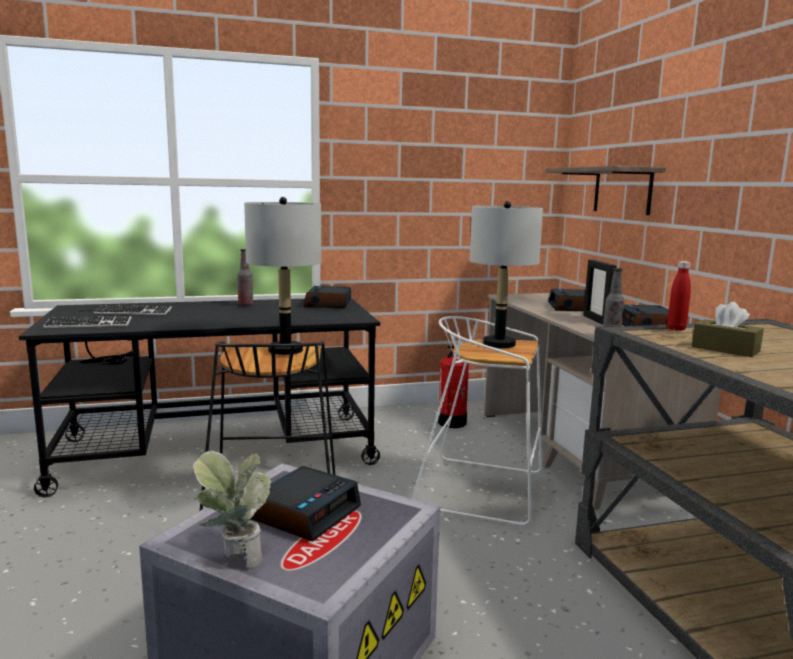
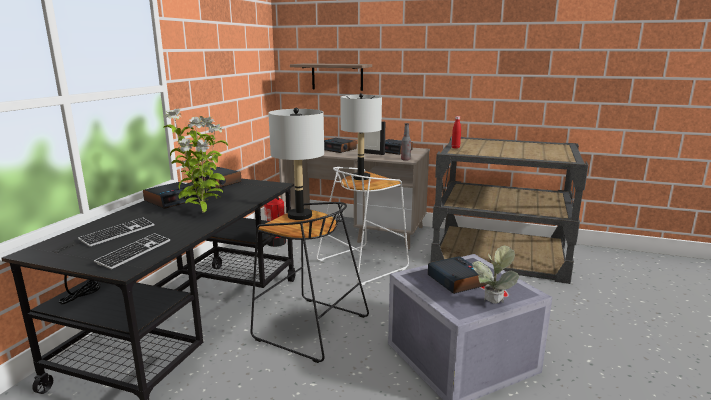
camera: 55 degrees left, 5 degrees up
(219, 318) = (203, 213): none -> potted plant
(245, 305) = (171, 200): bottle -> alarm clock
(725, 349) = (492, 151): brown tissue box -> none

